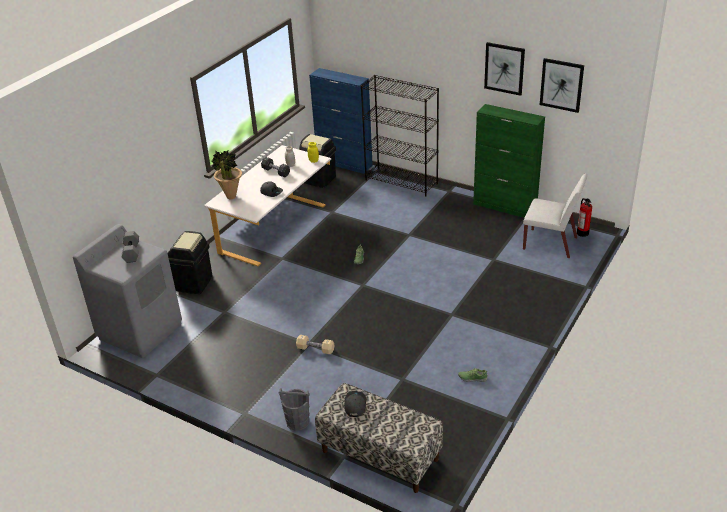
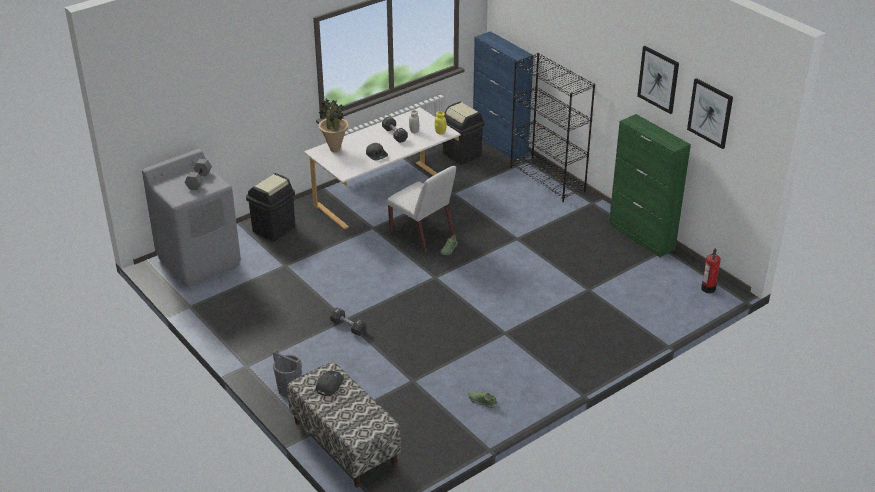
camera: 20 degrees right, 0 degrees up
(315, 349) = (348, 327): beige dumbbell -> black dumbbell
(551, 243) = (663, 290): white chair -> white chair (422, 234)

